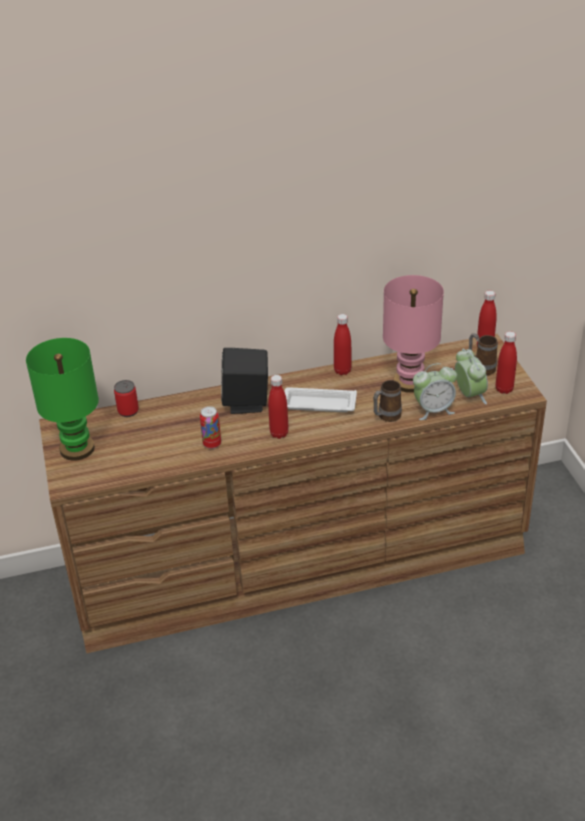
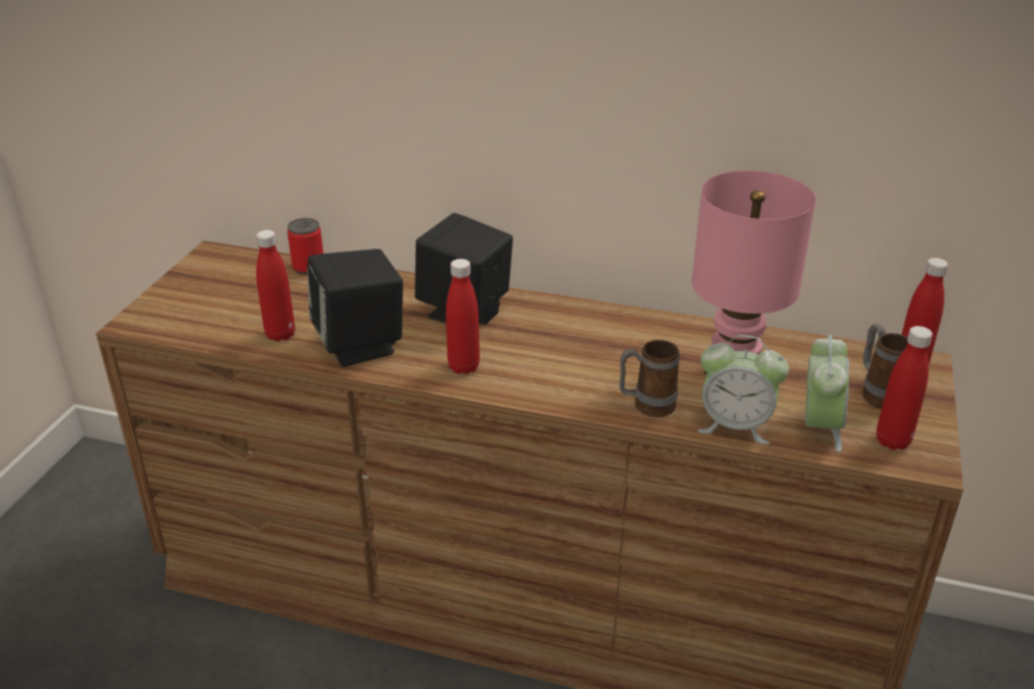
camera: 30 degrees right, 5 degrees down
(76, 448) = (199, 287): green table lamp -> none
(212, 444) = (360, 345): can -> black speaker
(317, 404) = (560, 349): white tray -> none
(342, 371) = (642, 319): red bottle -> red bottle (280, 334)

